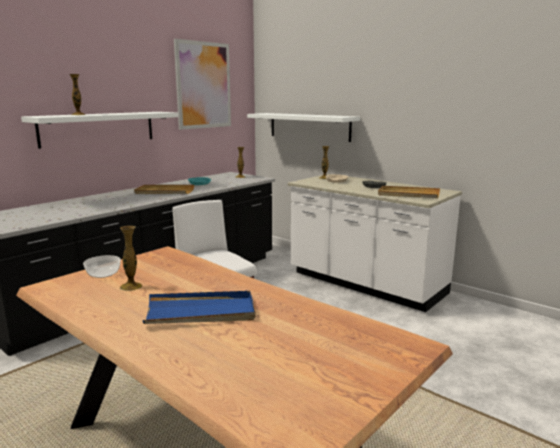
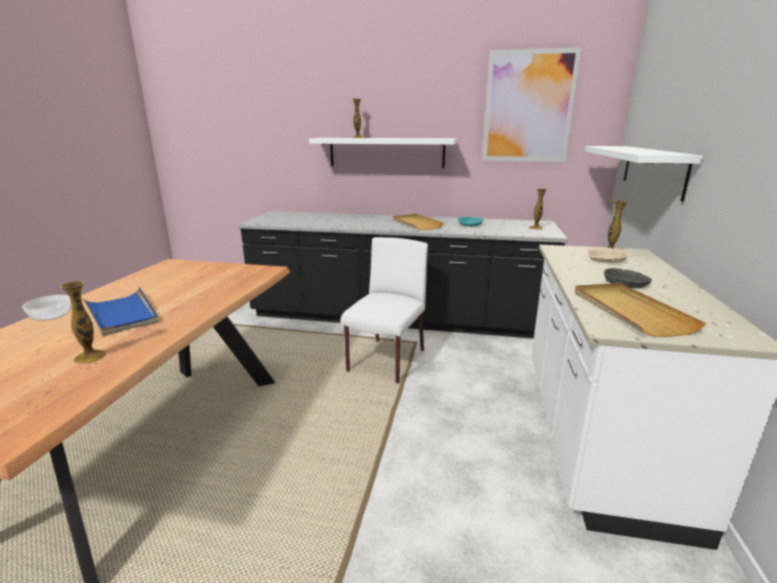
camera: 60 degrees right, 5 degrees up
(102, 274) = (202, 268): bowl -> bowl (51, 315)
(131, 286) = (177, 281): vase -> vase (90, 357)

